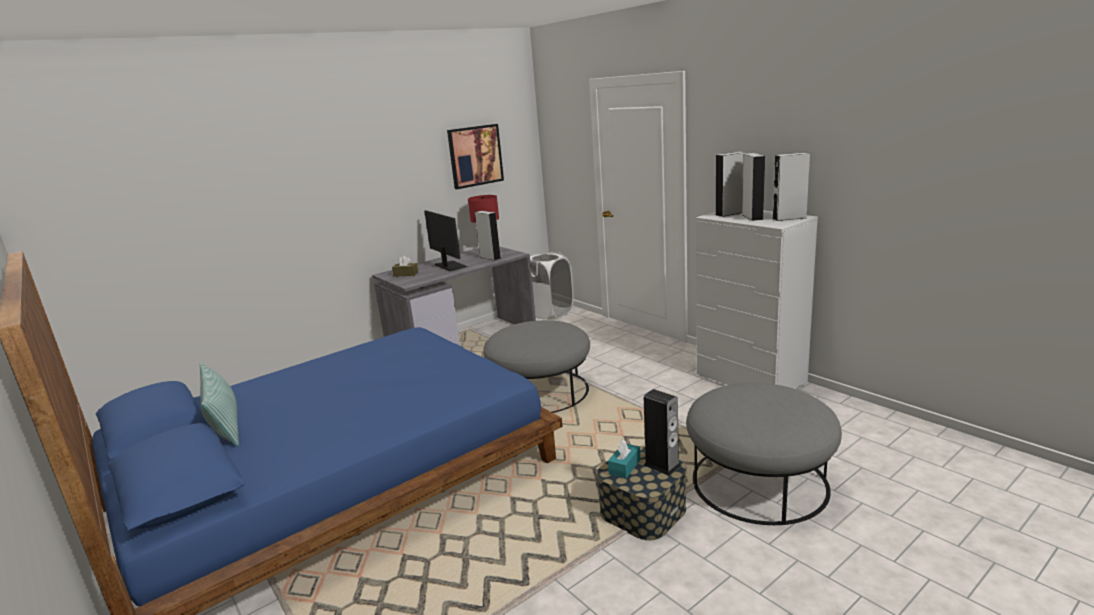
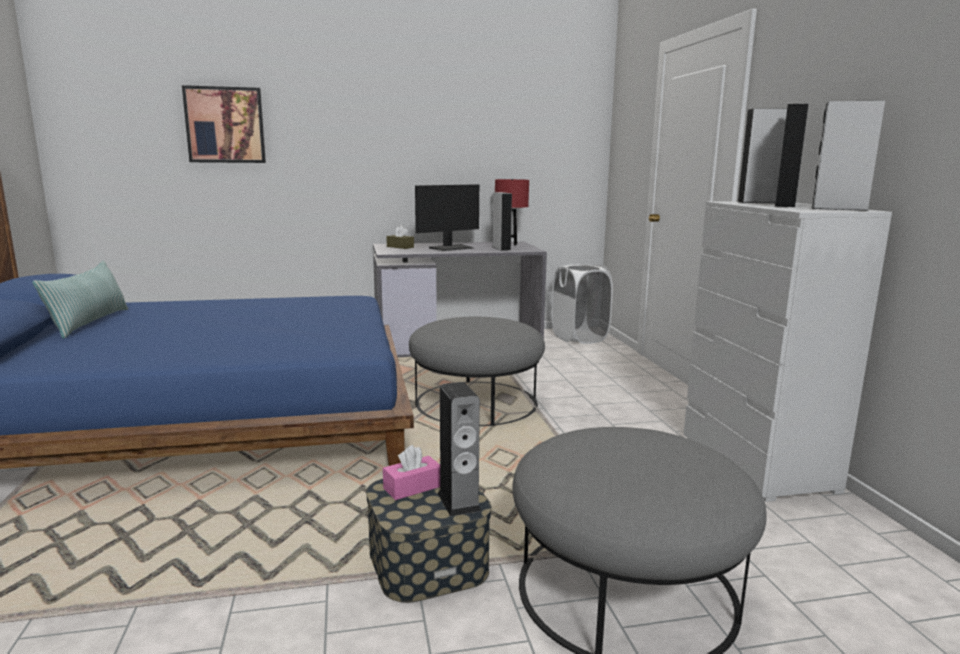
camera: 25 degrees right, 5 degrees down
(450, 266) = (451, 248): monitor -> monitor turned 60 degrees clockwise
(475, 156) = (520, 134): picture -> picture (225, 125)
(624, 467) = (412, 487): turquoise tissue box -> pink tissue box

